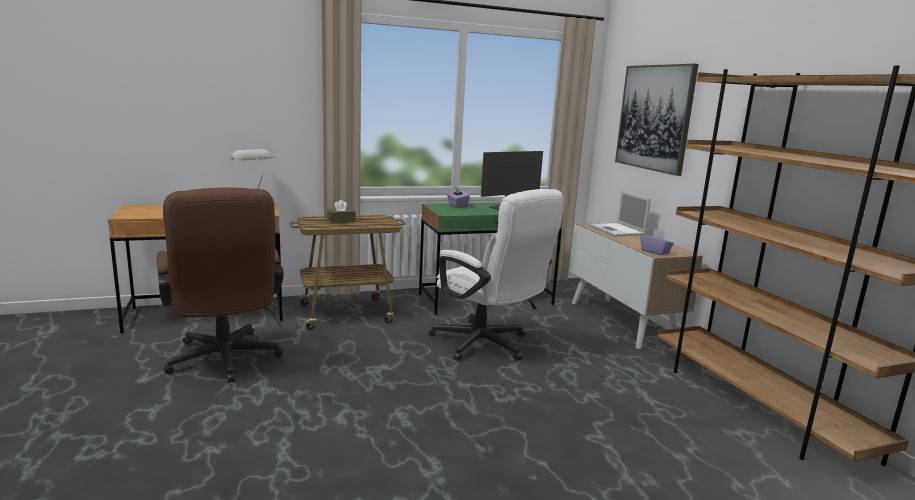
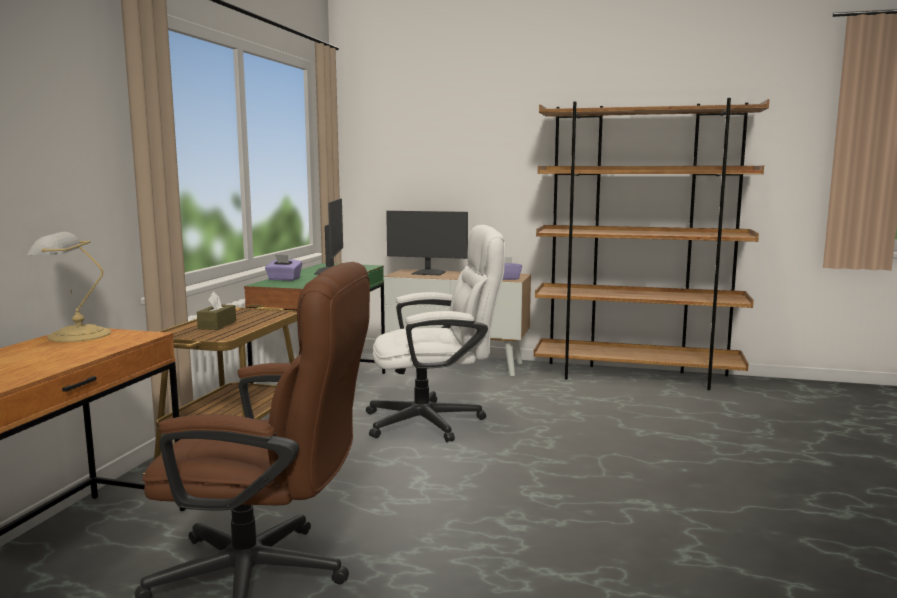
camera: 55 degrees left, 5 degrees down
(617, 230) = (428, 273): laptop -> monitor
(654, 118) = (431, 153): picture -> none

